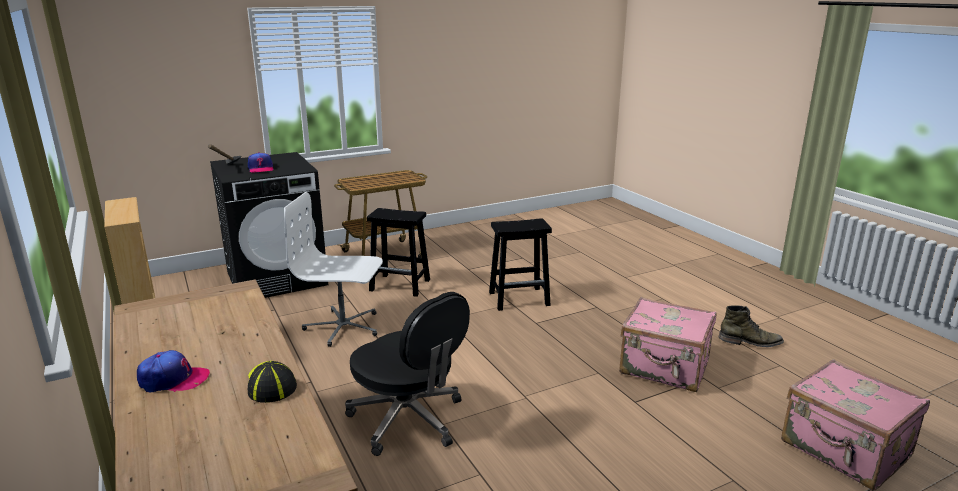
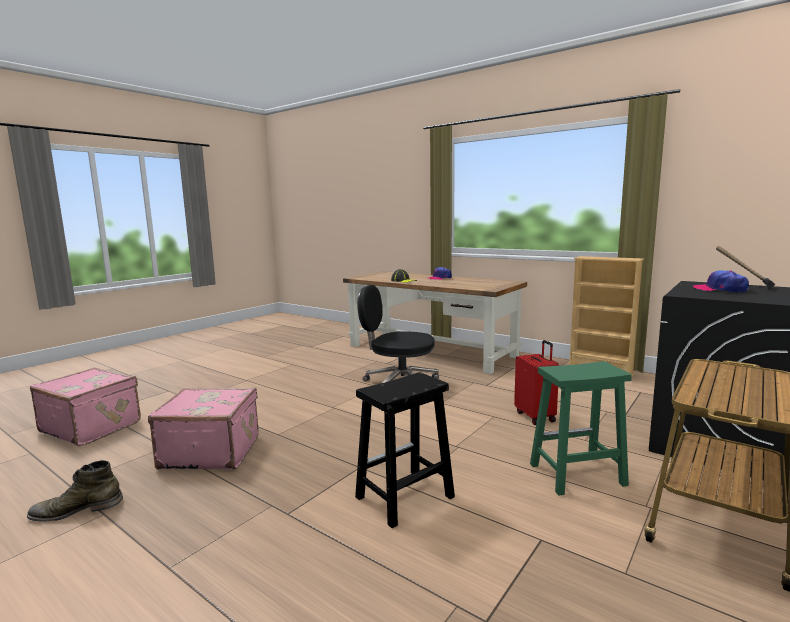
camera: 155 degrees right, 10 degrees down
(343, 327) = (536, 416): white office chair -> red suitcase
(401, 285) = (576, 475): black stool -> green stool

